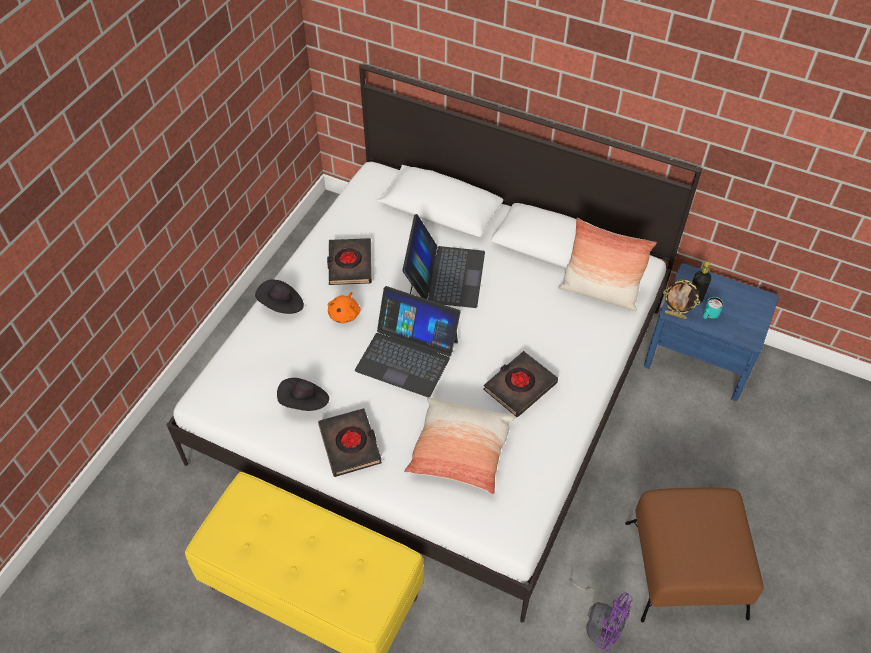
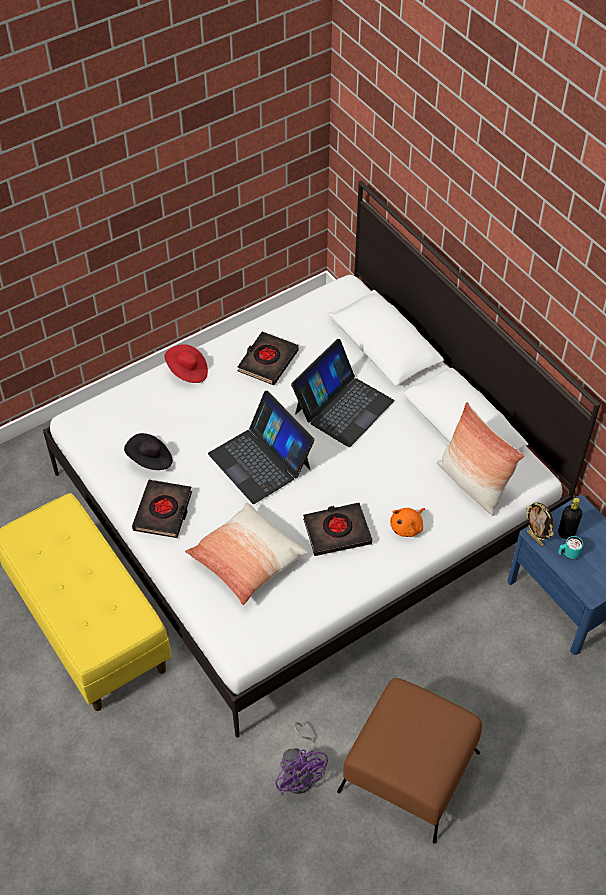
camera: 30 degrees right, 0 degrees up
(282, 305) = (187, 371): black hat -> red hat
(345, 314) = (234, 402): orange plush toy -> orange plush toy (407, 527)

